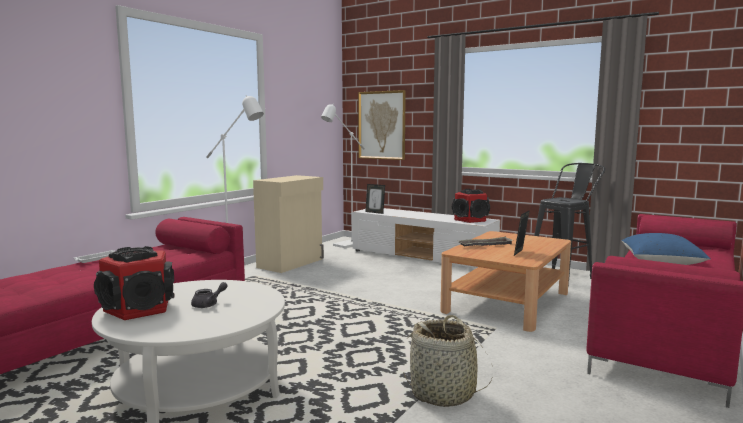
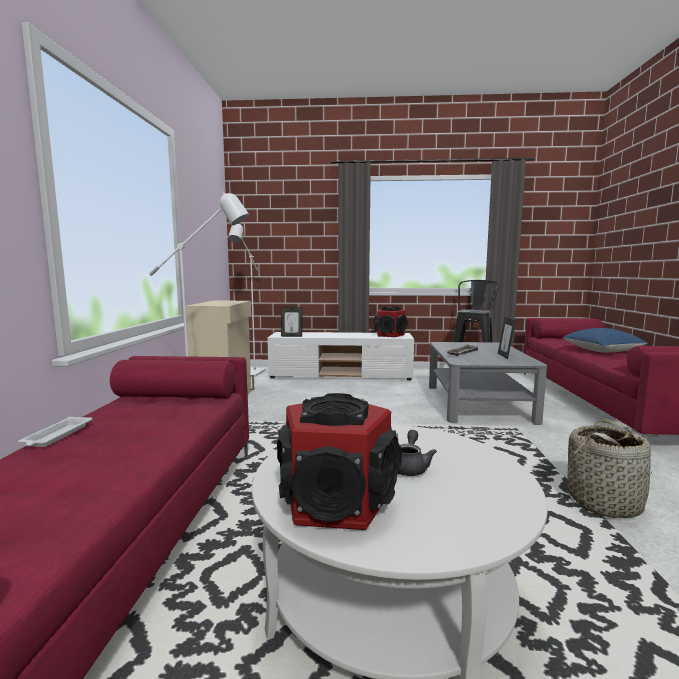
camera: 30 degrees left, 0 degrees up
(382, 125) = (277, 249): picture -> none
(507, 302) = (478, 403): brown coffee table -> grey coffee table

